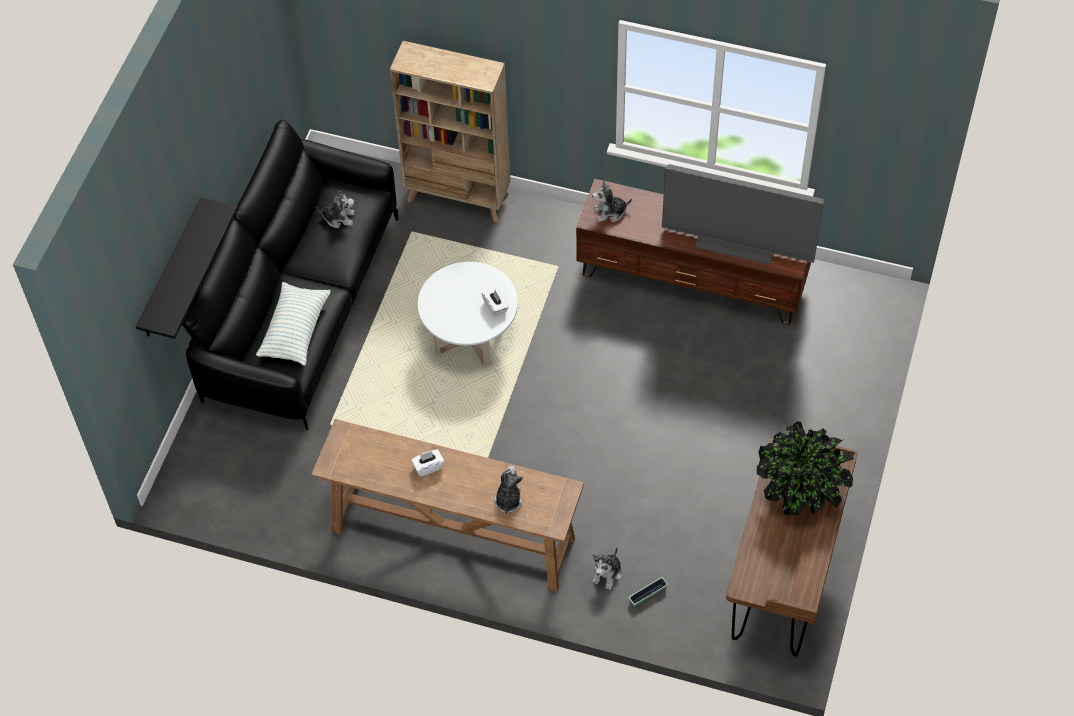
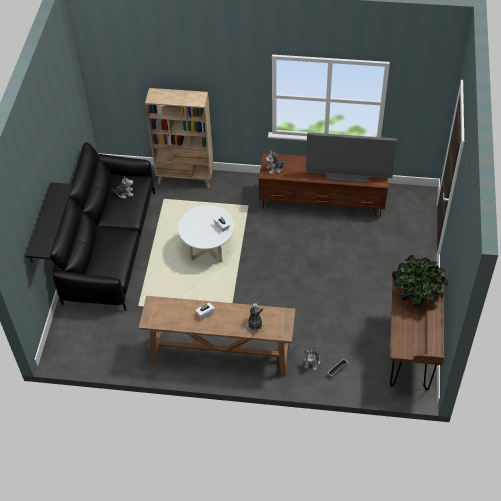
camera: 10 degrees left, 5 degrees down
(295, 330) = (111, 255): pillow -> none

